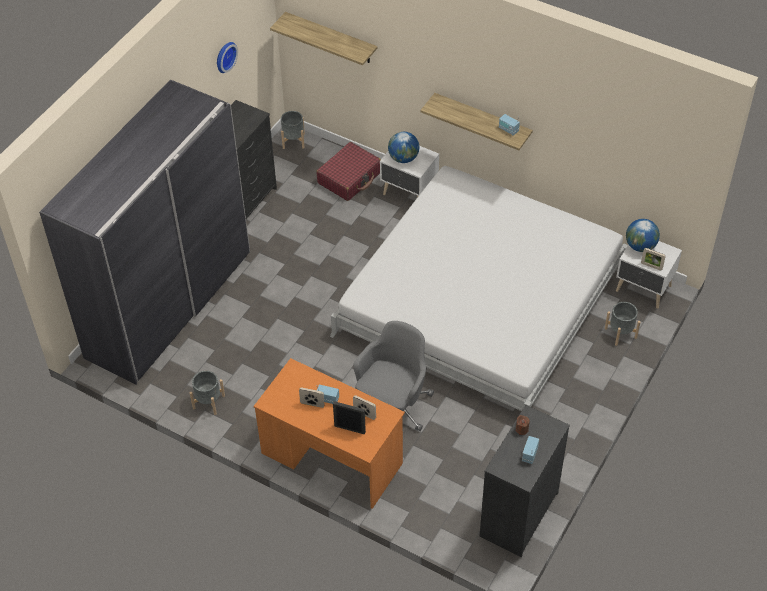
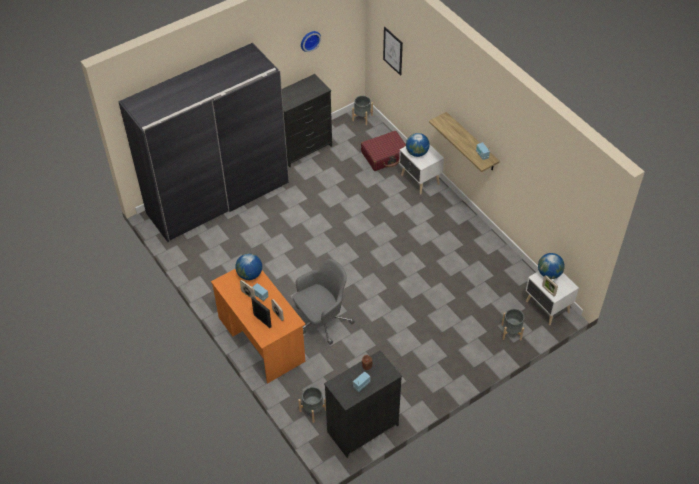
camera: 25 degrees right, 0 degrees up
(209, 402) = (206, 271): grey planter -> grey planter (313, 410)
(298, 379) = (249, 274): none -> globe
(331, 38) = (393, 51): shelf -> picture
(480, 300) = (424, 272): white bed -> none

